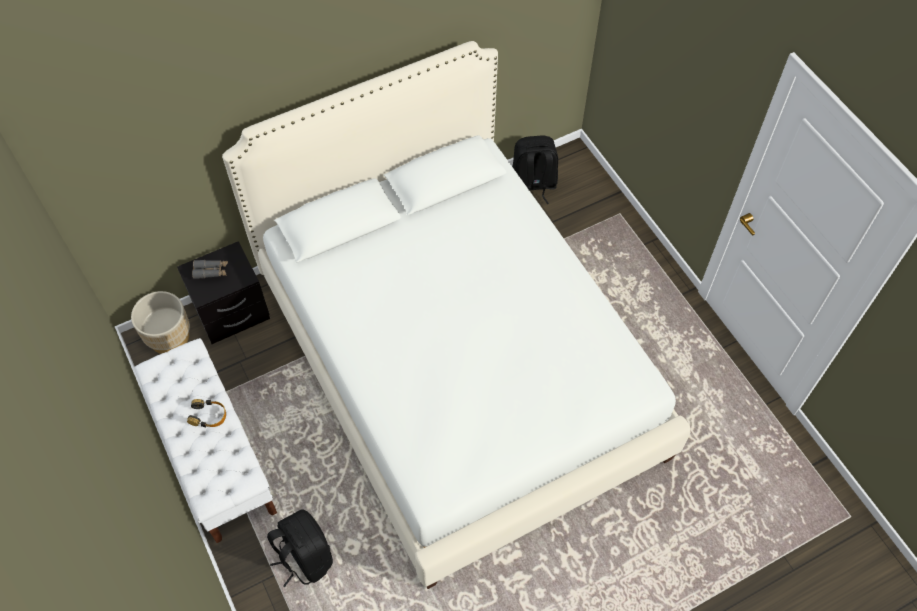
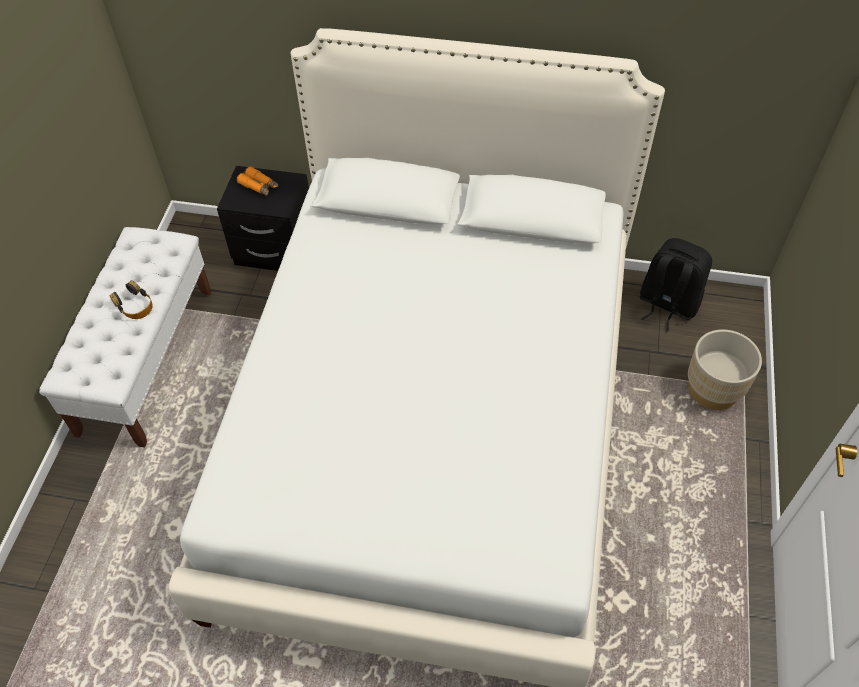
camera: 40 degrees right, 5 degrees down
(169, 337) = (208, 237): beige planter -> beige planter (713, 389)
(211, 271) = (259, 186): grey binoculars -> orange binoculars
(304, 558) = (127, 506): black backpack -> none

